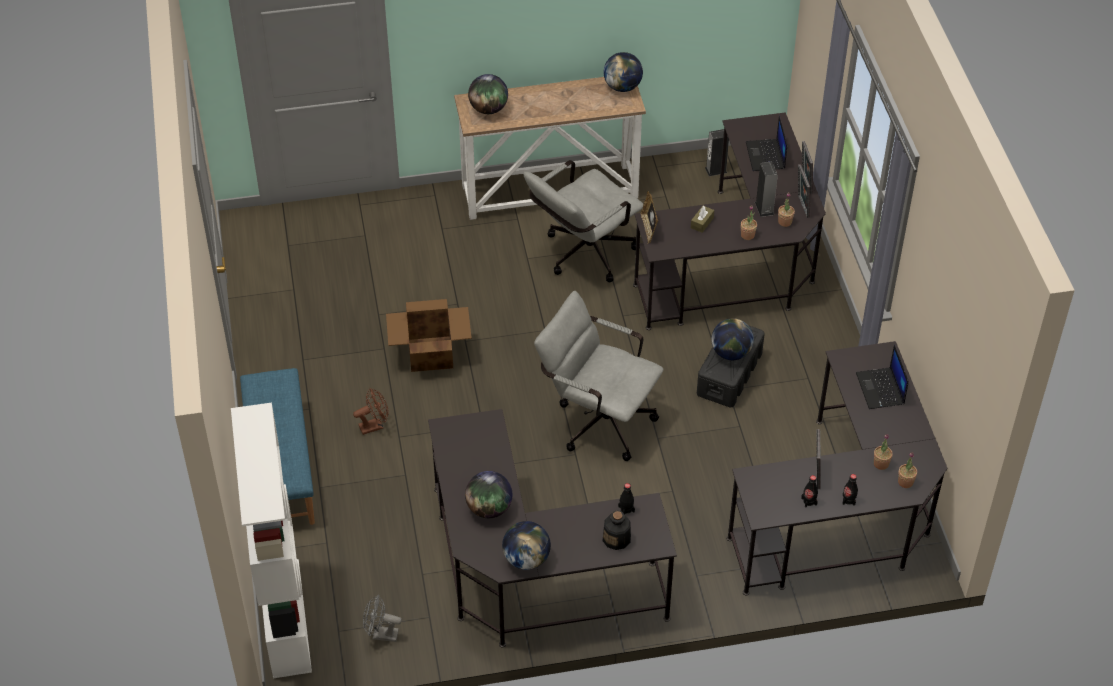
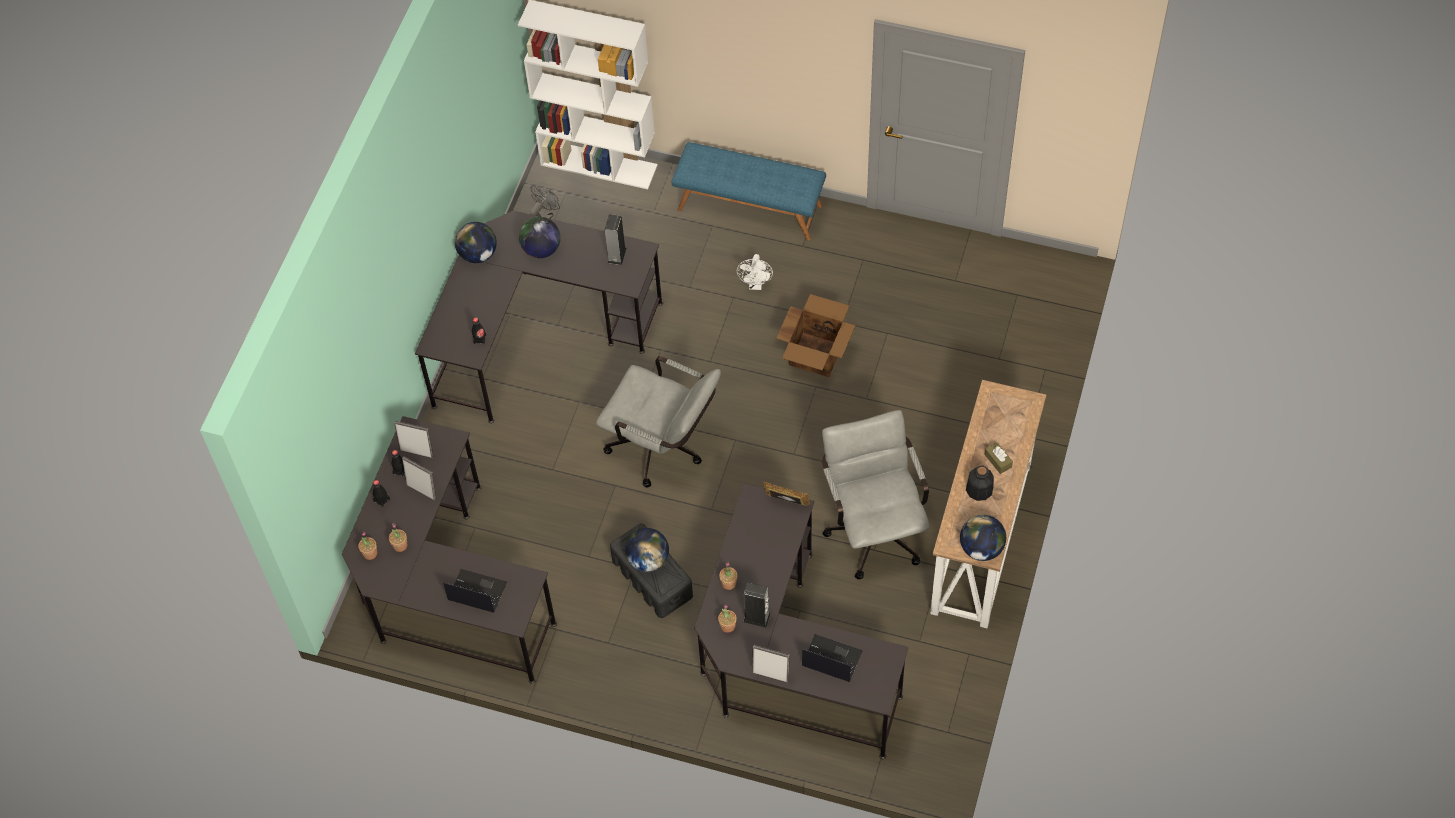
camera: 120 degrees right, 10 degrees up
(374, 426) = (756, 284): brown fan -> white fan
(488, 109) = (1007, 415): globe -> none
(597, 419) = (663, 449): grey office chair -> grey office chair turned 60 degrees clockwise
(617, 538) = (456, 320): bottle -> bottle (979, 489)
(702, 223) = (768, 552): brown tissue box -> brown tissue box (998, 461)
(716, 170) = (934, 709): speaker -> speaker (616, 255)
(801, 207) = (739, 652): picture frame -> picture frame (417, 451)

